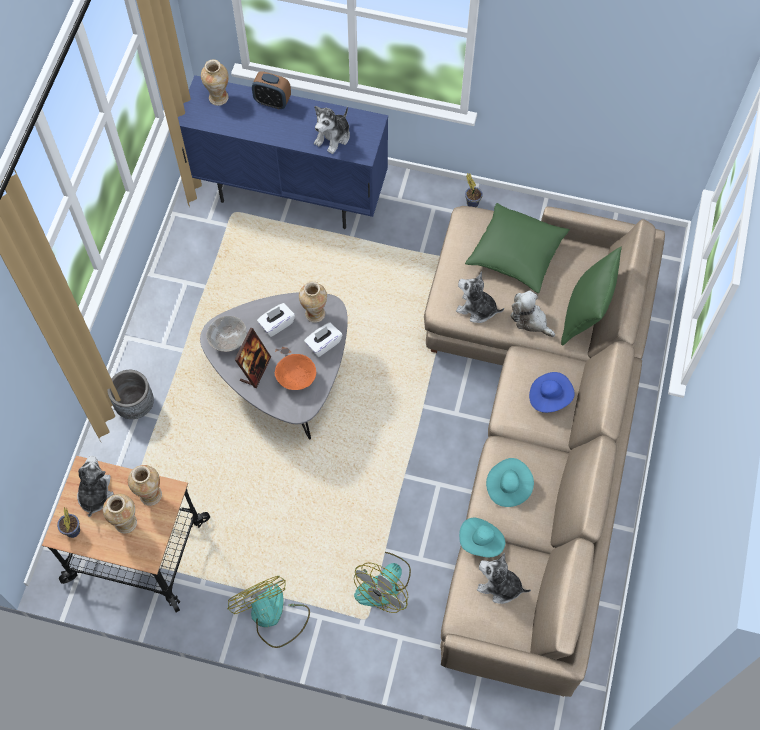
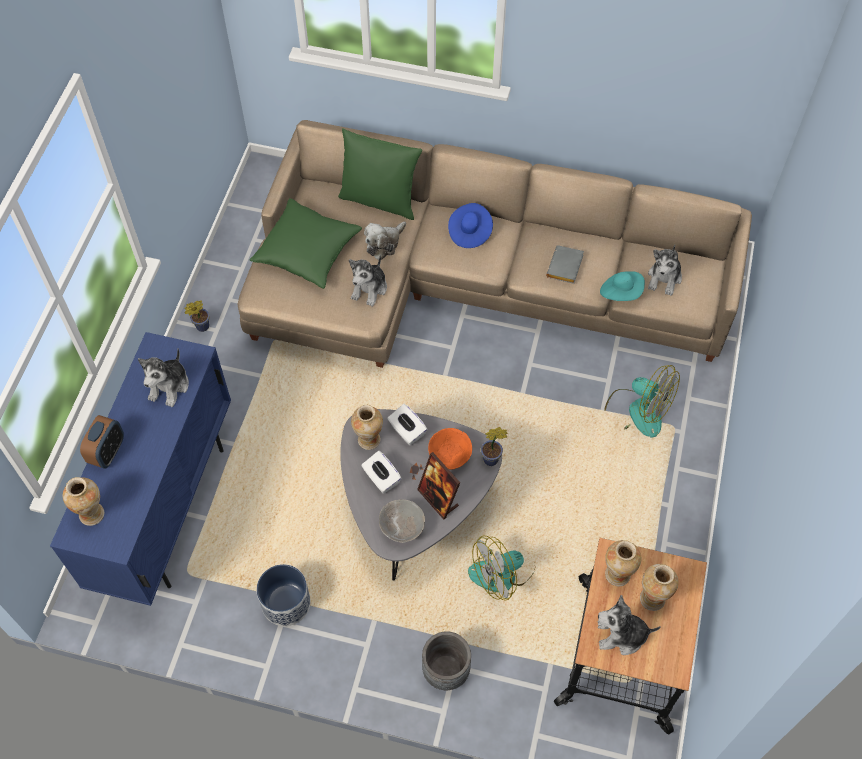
camera: 90 degrees left, 5 degrees down
(73, 533) = (670, 656): potted plant -> potted plant (493, 459)
(202, 284) = (285, 603): none -> planter
(255, 369) = (438, 498): picture frame -> picture frame turned 150 degrees counterclockwise
(272, 616) = (681, 512): fan -> fan (502, 571)
(333, 137) = (169, 386): plush toy -> plush toy turned 75 degrees clockwise
(508, 487) = (565, 268): turquoise hat -> grey book

